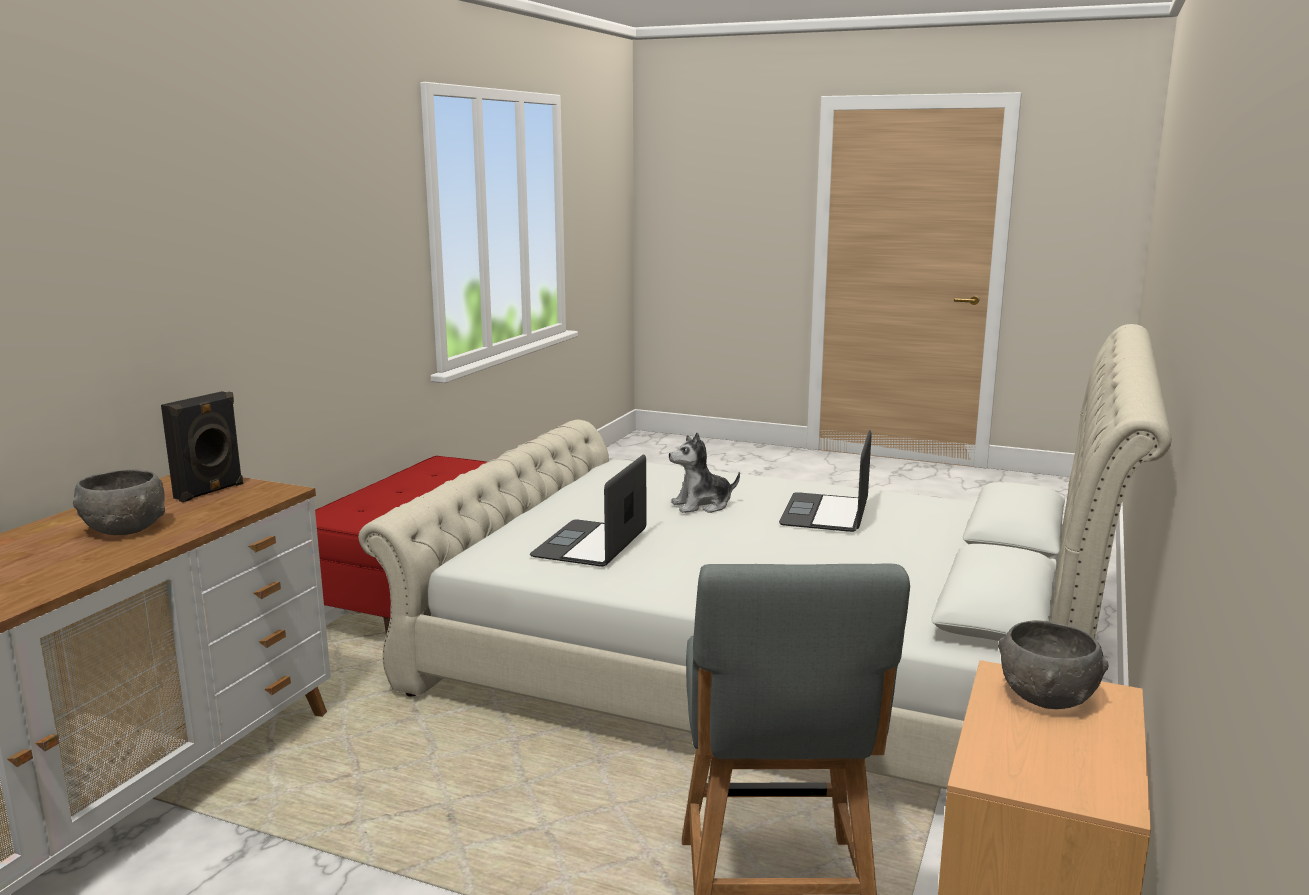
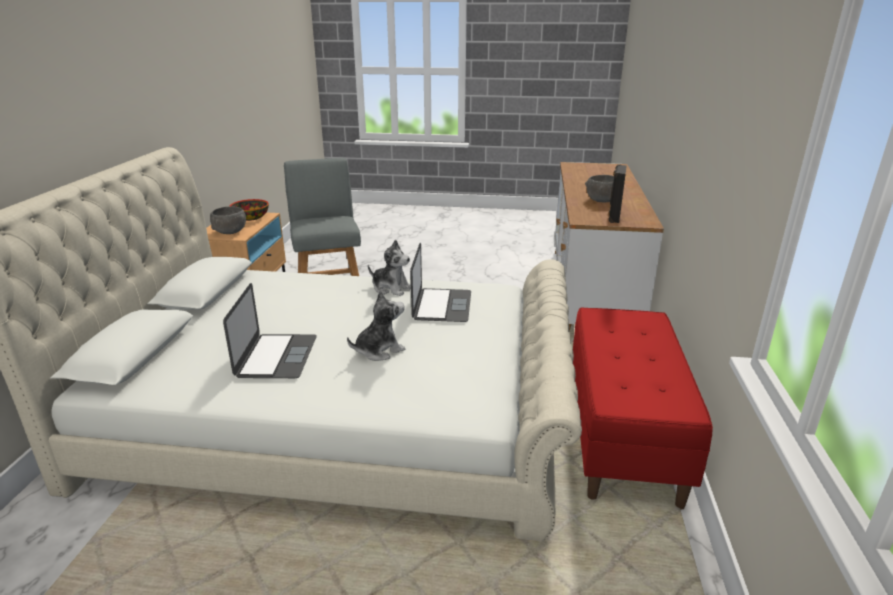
camera: 165 degrees right, 10 degrees up
(654, 578) = (391, 288): none -> plush toy
(1034, 762) = (250, 218): none -> bowl

